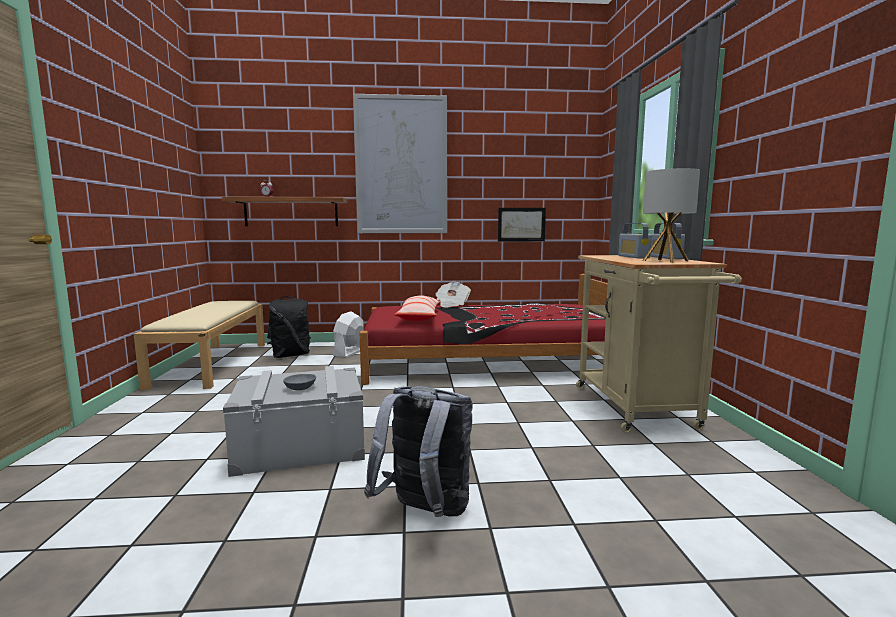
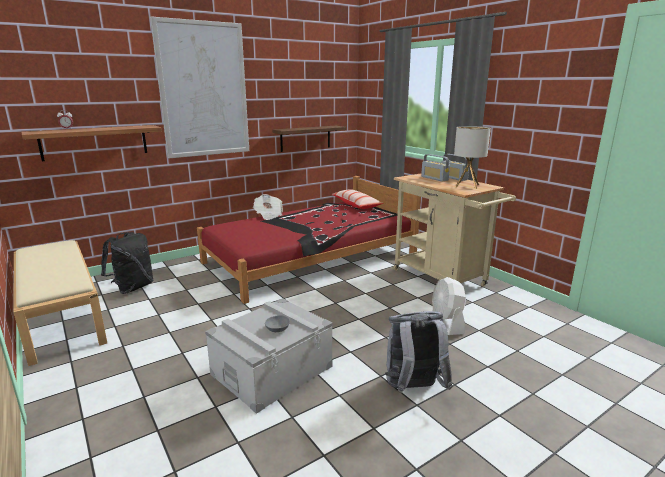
camera: 30 degrees left, 10 degrees up
(350, 352) = (187, 272): white fan -> white fan (447, 322)
(419, 317) = (267, 235): pillow -> pillow (356, 205)
(521, 224) = (305, 138): picture -> shelf

